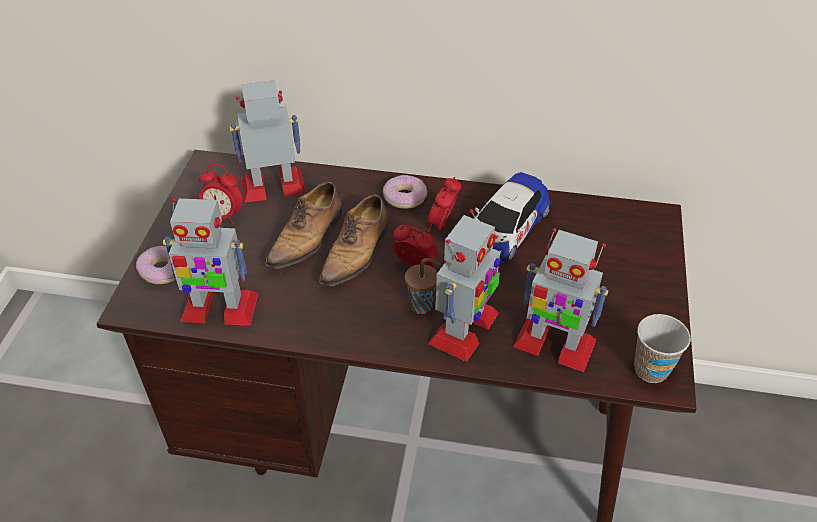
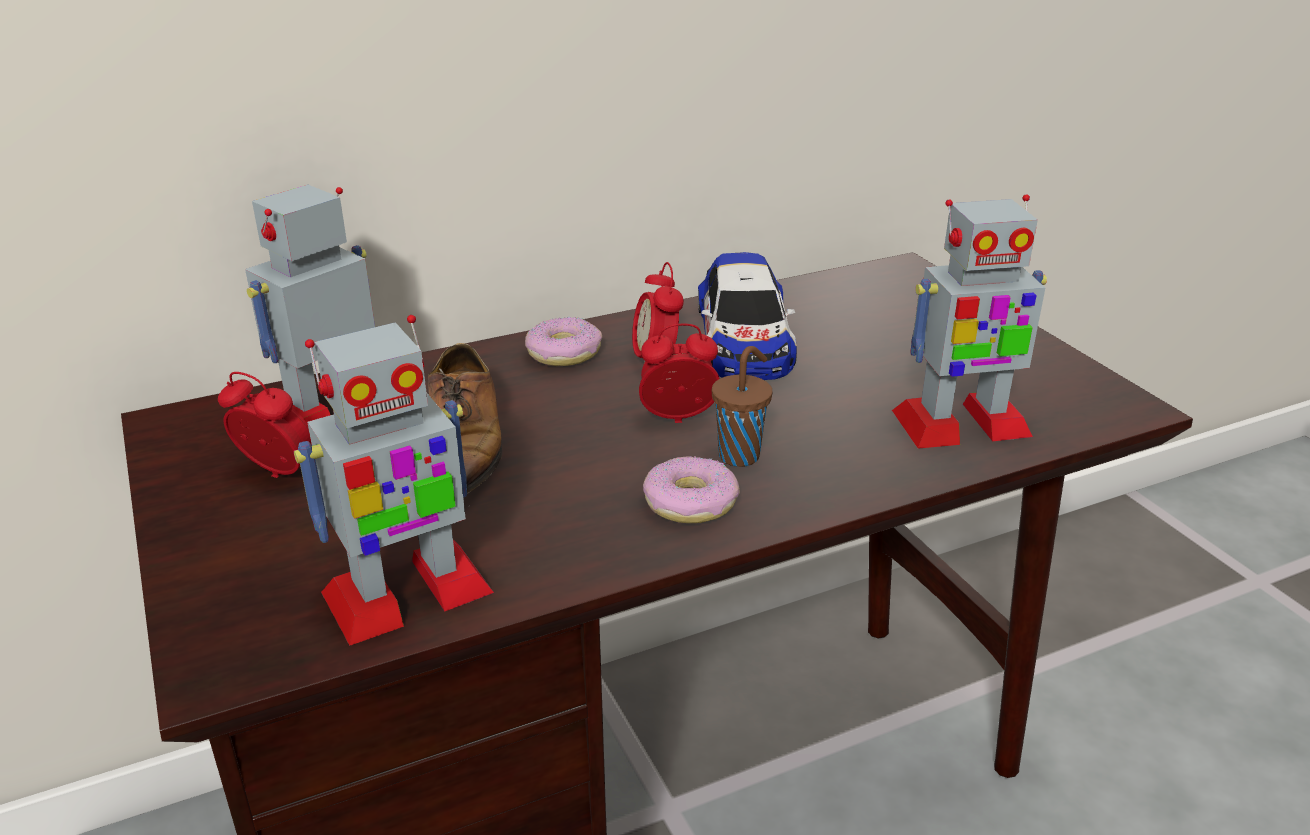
camera: 35 degrees left, 15 degrees down
(162, 270) = (230, 588): donut -> donut (690, 502)
(223, 216) = (277, 474): alarm clock -> alarm clock turned 135 degrees counterclockwise
(357, 252) = (567, 435): shoe -> none
(464, 329) = (830, 457): toy robot -> none
(651, 369) = (1097, 403): cup -> none

